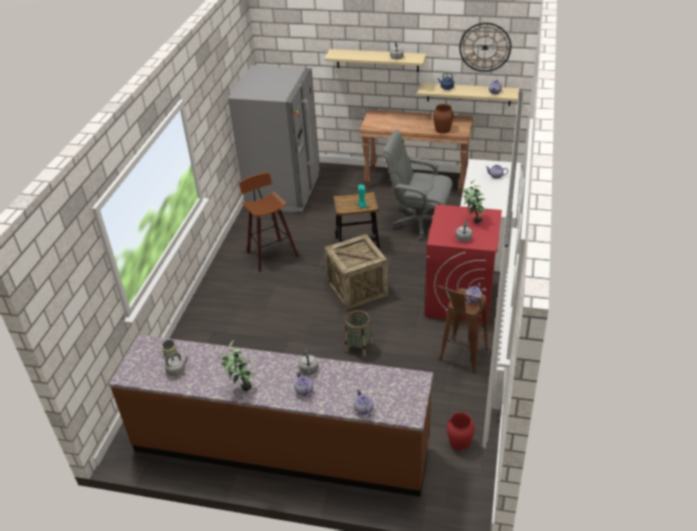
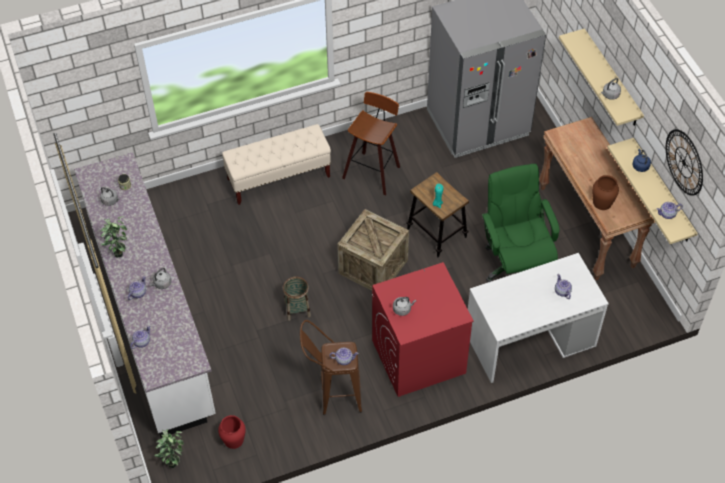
camera: 55 degrees right, 15 degrees up
(220, 305) = (279, 178): none -> beige bench
(281, 446) = (152, 316): brown counter -> white counter
(418, 222) = (515, 264): grey office chair -> green office chair
(473, 220) = (437, 304): potted plant -> potted plant (173, 459)

